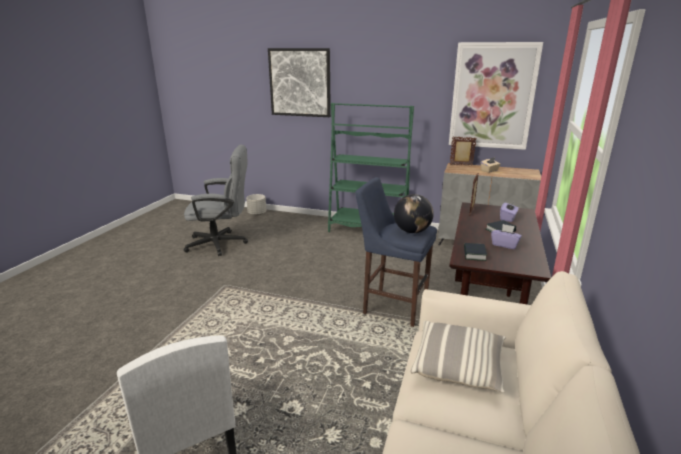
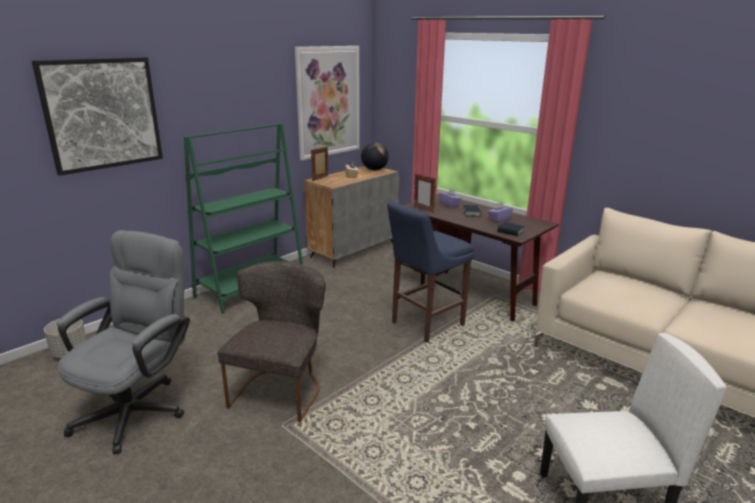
camera: 65 degrees left, 0 degrees up
(260, 274) = (281, 389): none -> grey chair
(412, 231) = (443, 239): globe -> globe (374, 170)
(458, 366) = (620, 292): pillow -> none

